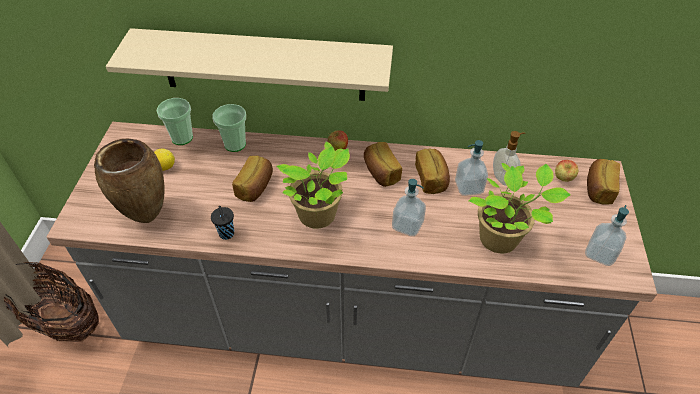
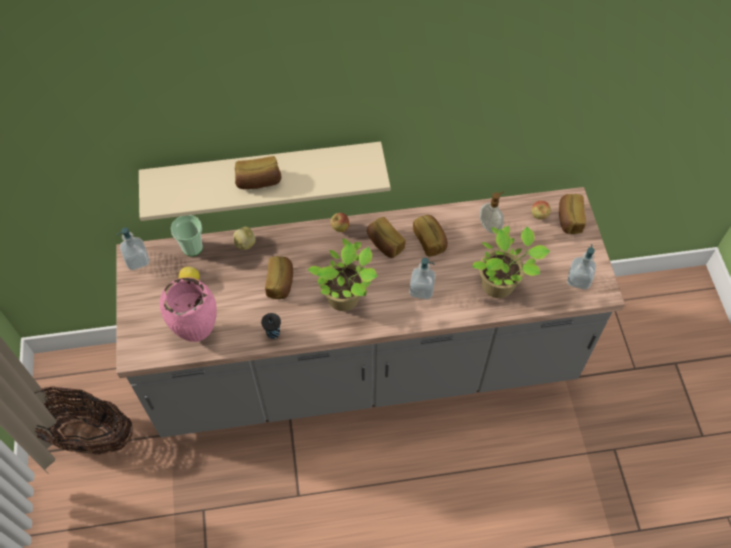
camera: 15 degrees left, 10 degrees up
(147, 218) = (198, 335): brown vase -> pink vase
(235, 144) = (245, 244): cup -> potato
(245, 57) = (258, 182): none -> bread
(468, 187) = (463, 242): soap dispenser -> soap dispenser (137, 260)

